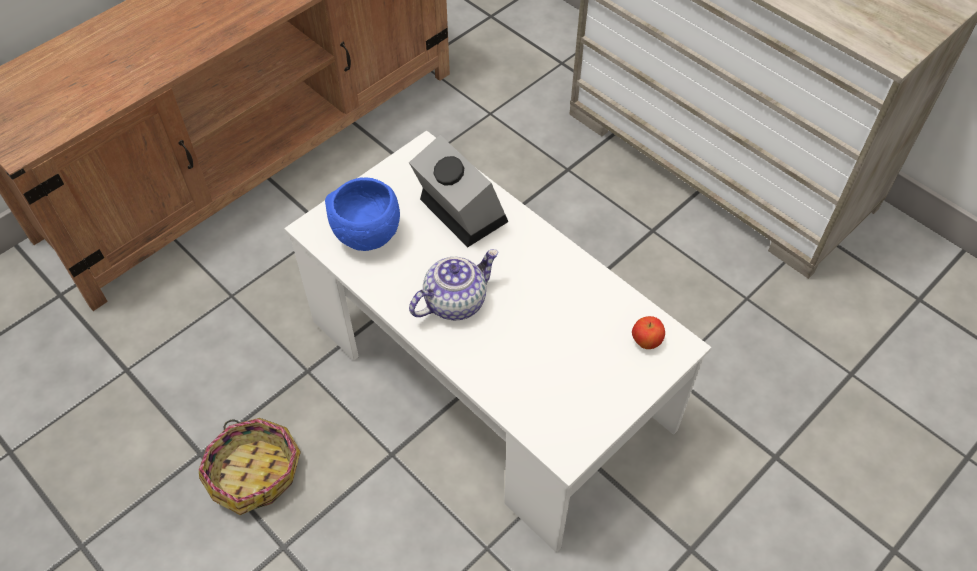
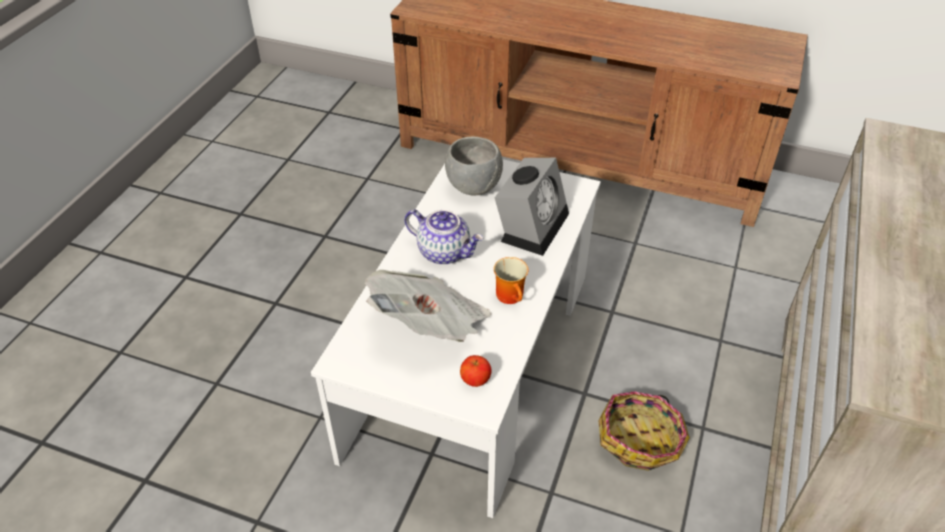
camera: 65 degrees right, 10 degrees down
(254, 471) = (324, 266): basket -> basket (641, 439)
(366, 236) = (474, 187): blue bowl -> grey bowl
(551, 268) = (512, 296): none -> mug
(557, 352) = (431, 325): none -> newspaper

